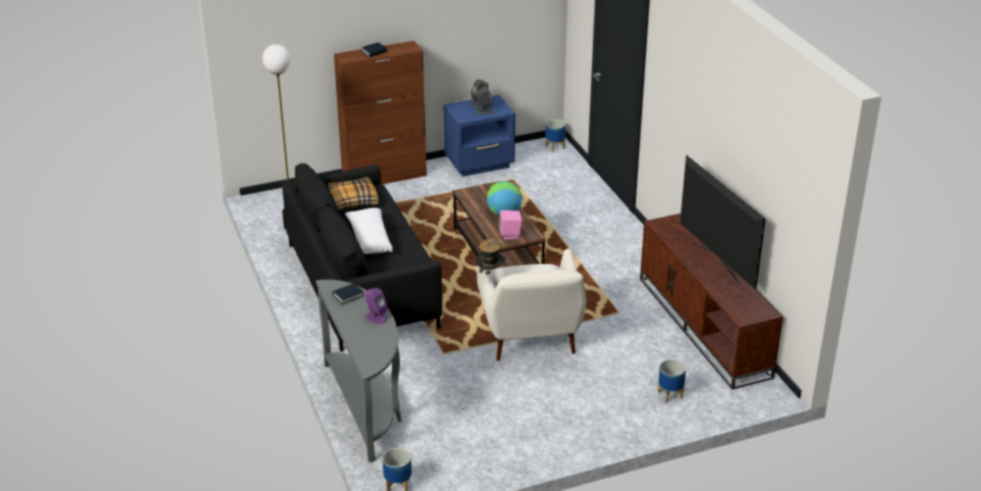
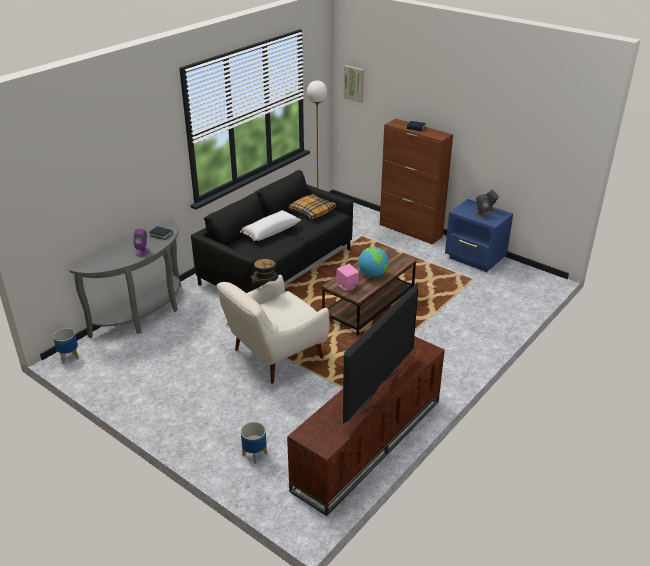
camera: 60 degrees right, 0 degrees up
(259, 35) = (354, 83): none -> picture
(555, 147) = (541, 282): planter -> none

